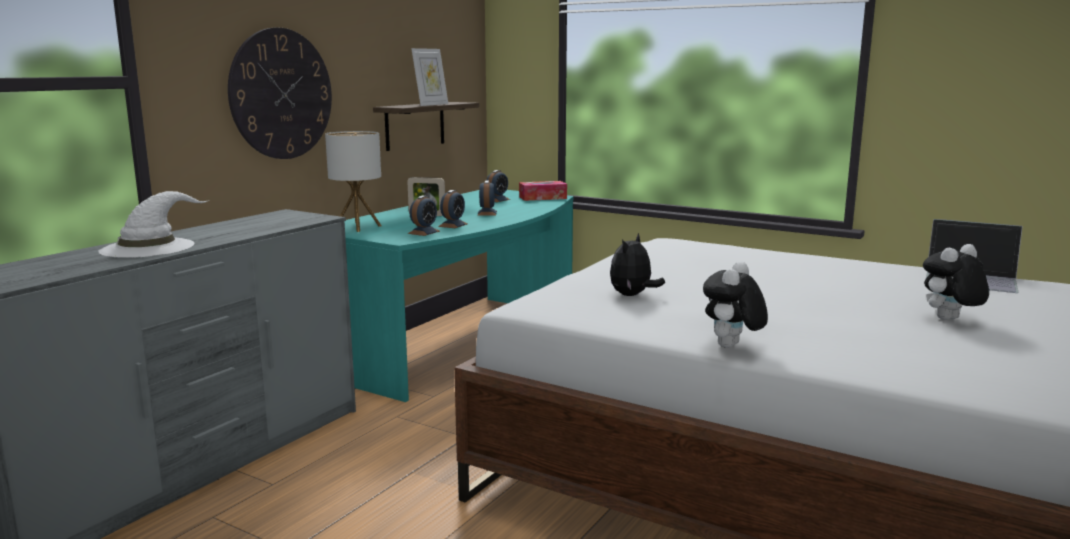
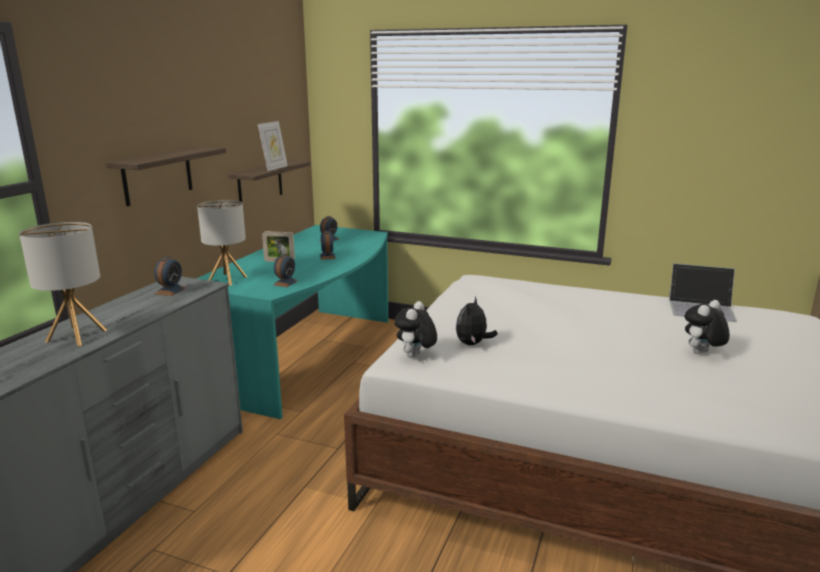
camera: 10 degrees left, 5 degrees up
(149, 247) = (76, 336): white hat -> table lamp
(281, 94) = (158, 175): wall clock -> shelf
(453, 225) = (305, 272): alarm clock -> alarm clock (170, 291)
(542, 198) = (364, 235): tissue box -> none
(732, 347) = (564, 396): plush toy -> plush toy (415, 357)

